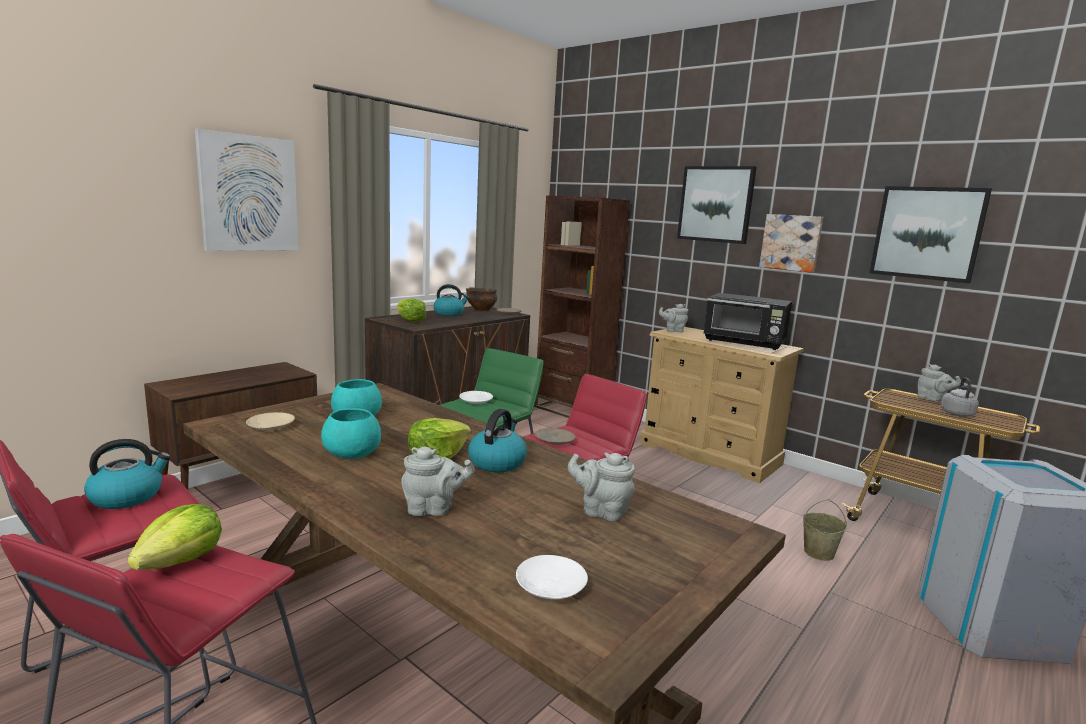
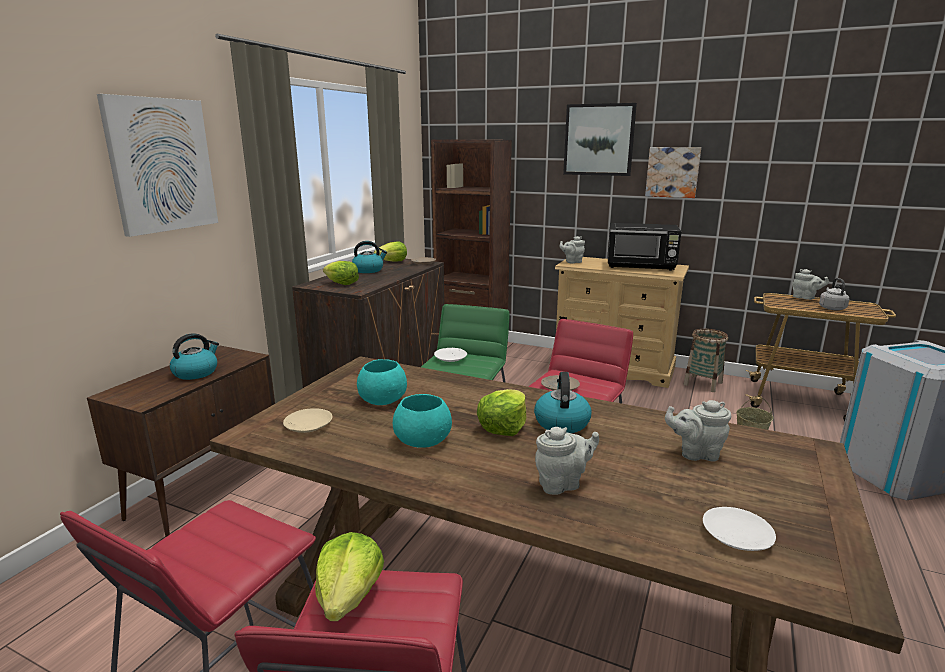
camera: 15 degrees left, 5 degrees up
(127, 496) = (212, 537): kettle -> kettle (196, 372)
(481, 309) = (392, 262): bowl -> lettuce
(805, 486) = (703, 384): none -> basket
(927, 233) = (792, 157): picture -> none

